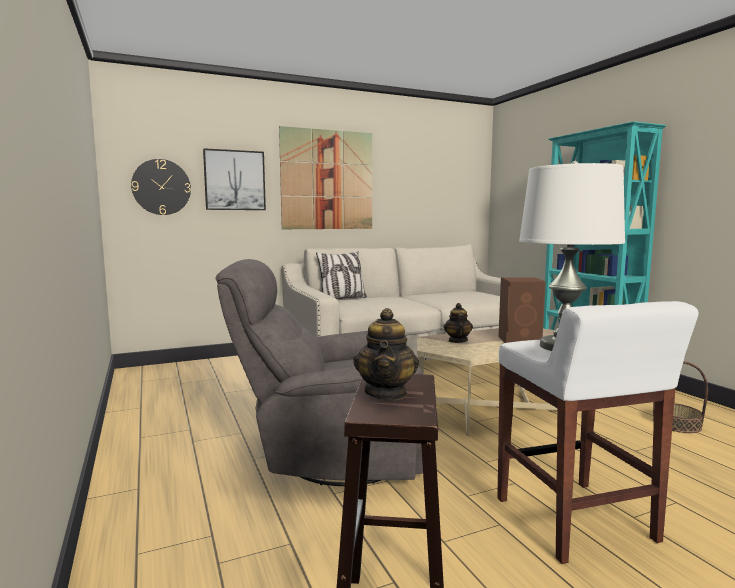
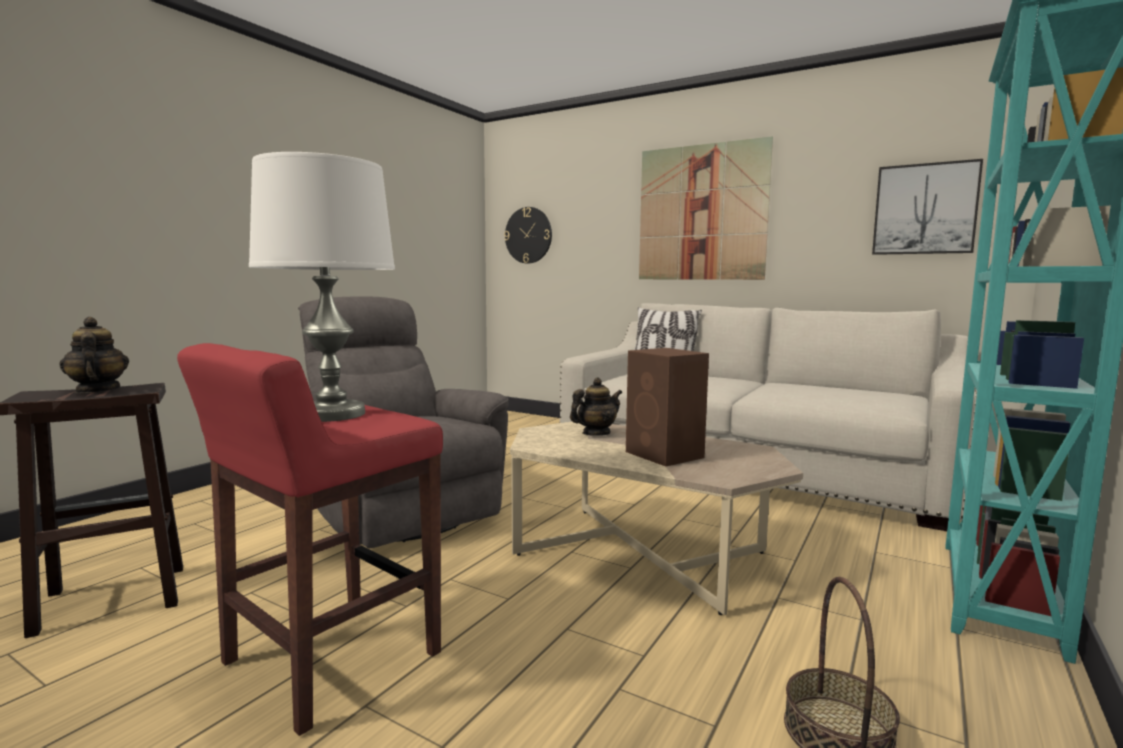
camera: 55 degrees right, 0 degrees up
(234, 180) = (592, 223): picture -> picture (925, 209)
(386, 393) = (97, 390): teapot -> teapot turned 90 degrees clockwise
(575, 521) = (328, 660): white stool -> red stool

